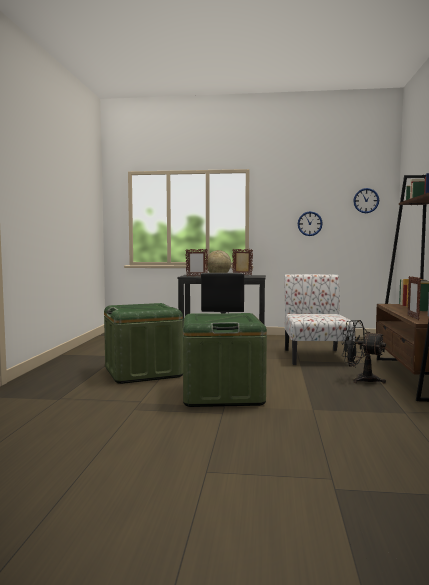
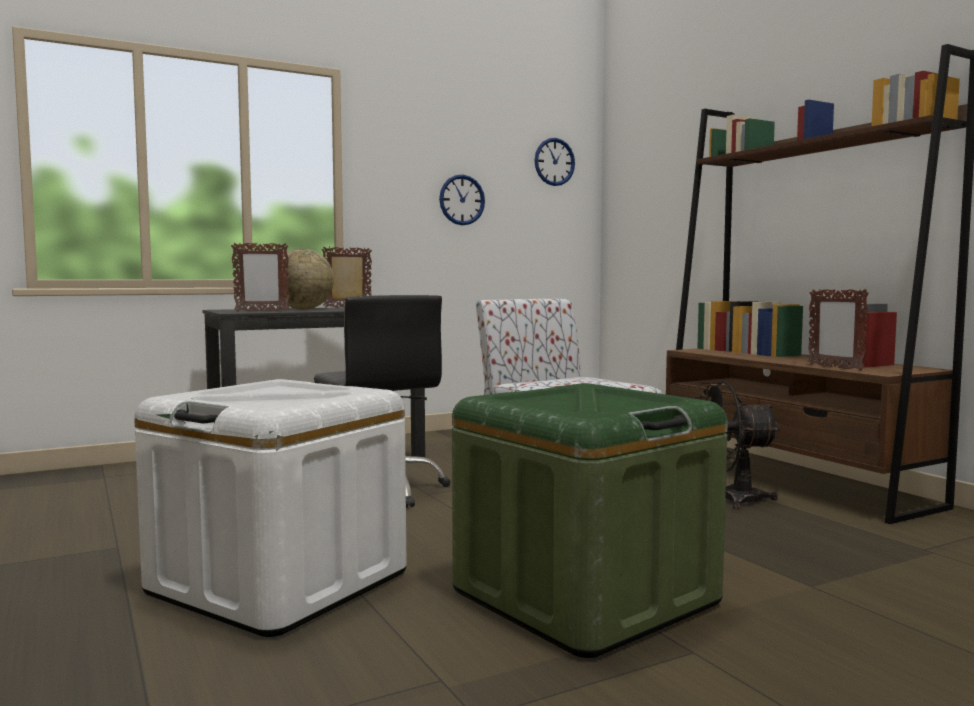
camera: 35 degrees left, 0 degrees up
(143, 372) = (279, 582): green storage box -> white storage box

